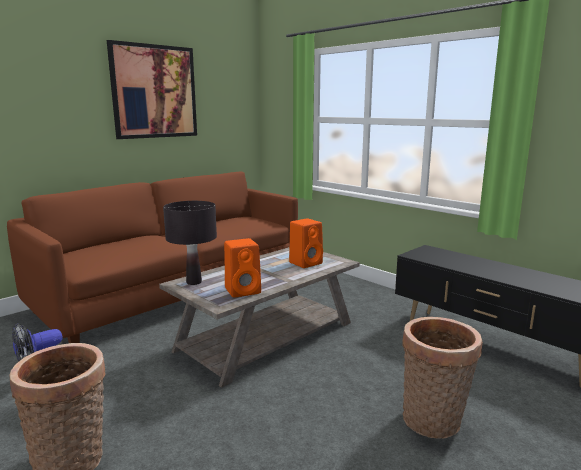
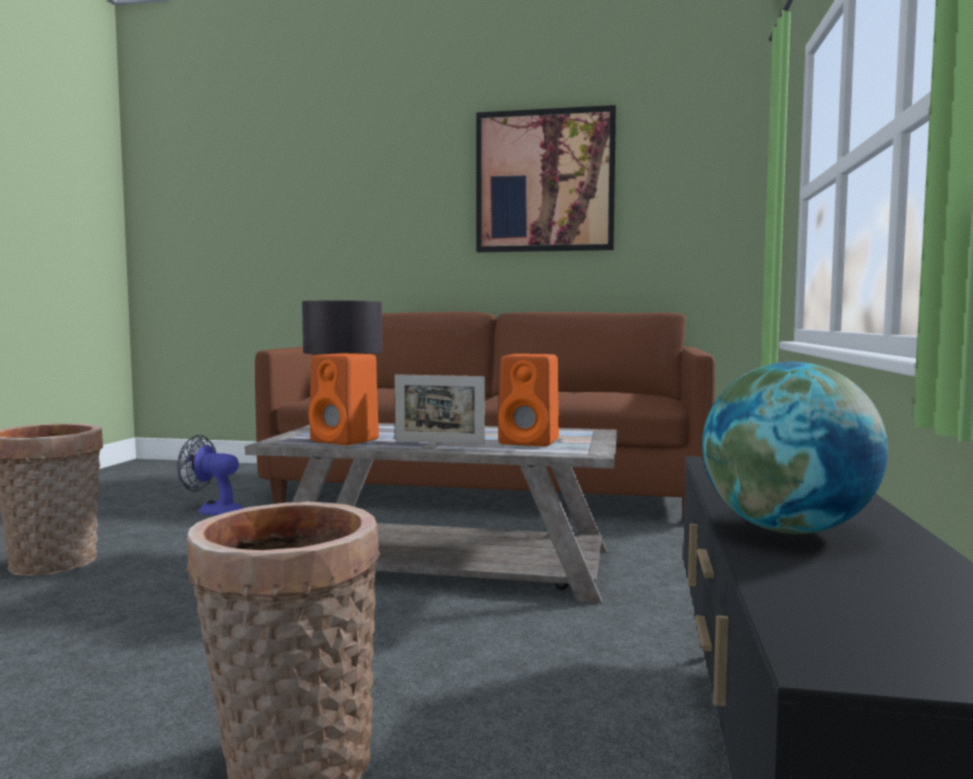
camera: 55 degrees right, 10 degrees down
(280, 276) = (439, 442): none -> picture frame
(509, 276) = (788, 530): none -> globe

